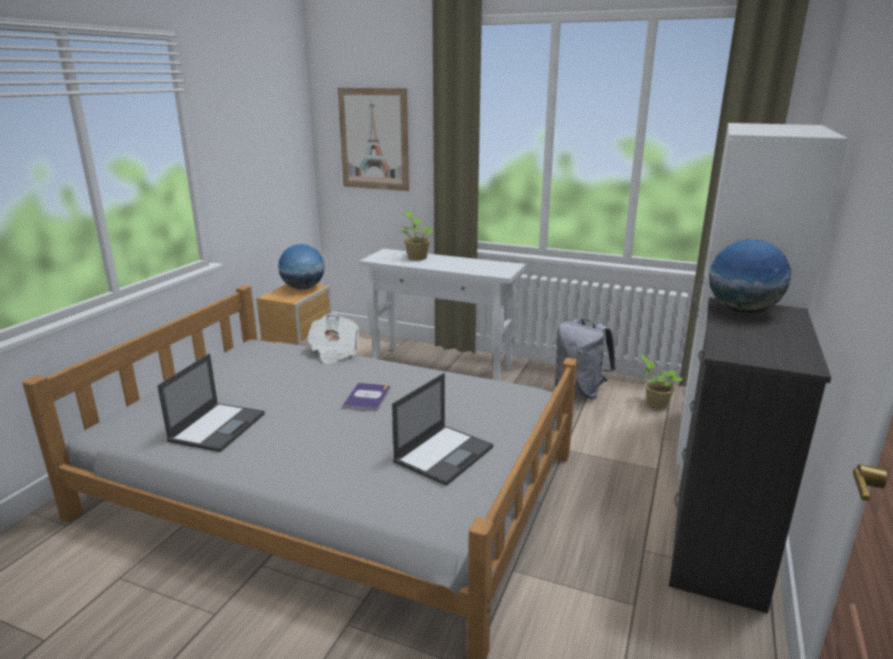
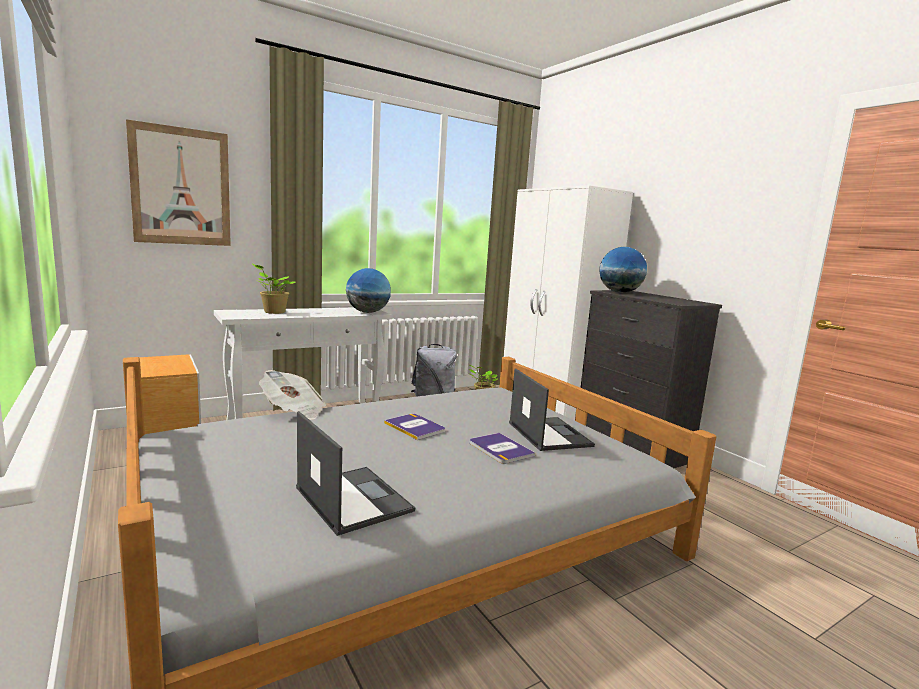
camera: 55 degrees left, 10 degrees down
(303, 288) = (164, 361): globe -> globe (367, 312)
(371, 444) = (500, 449): none -> book

